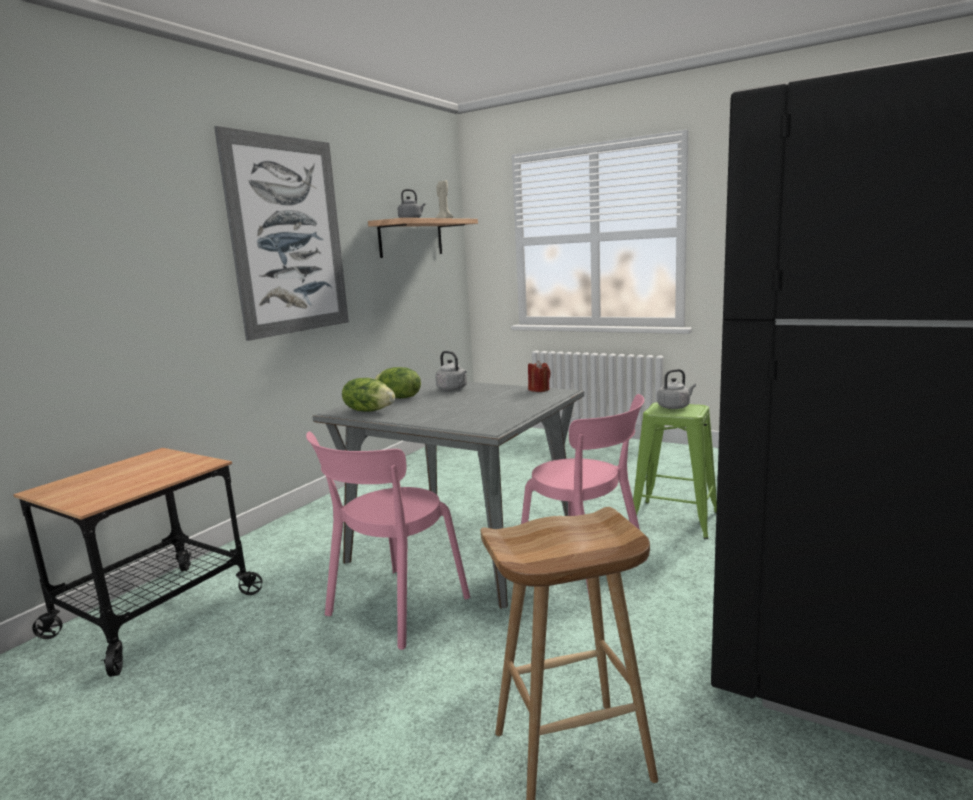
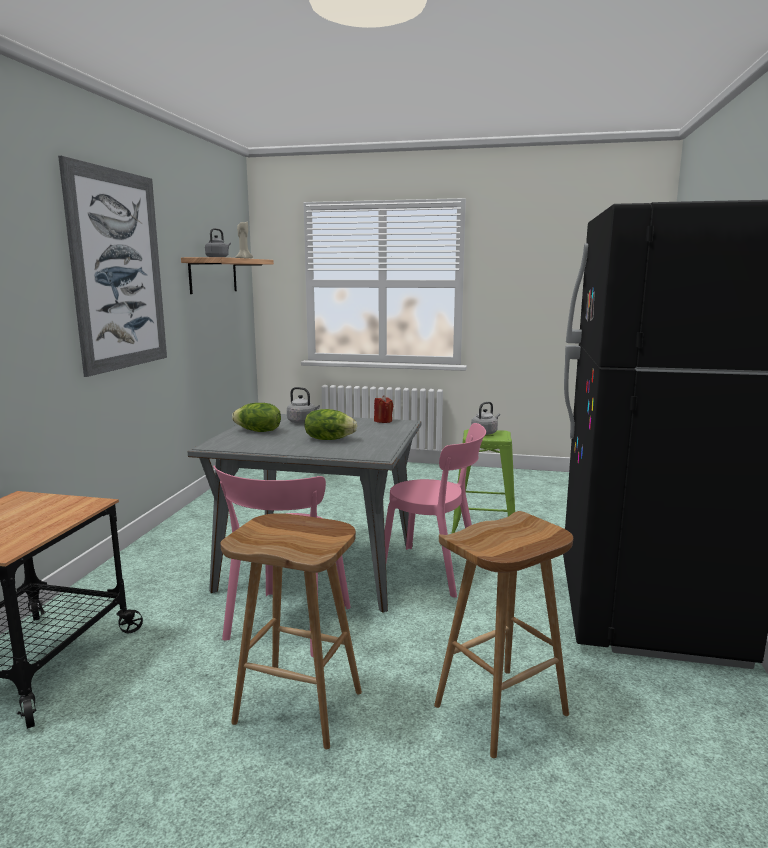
camera: 20 degrees left, 0 degrees up
(354, 703) = (301, 706): none -> brown stool
(369, 410) = (244, 444): lettuce -> lettuce (329, 439)

